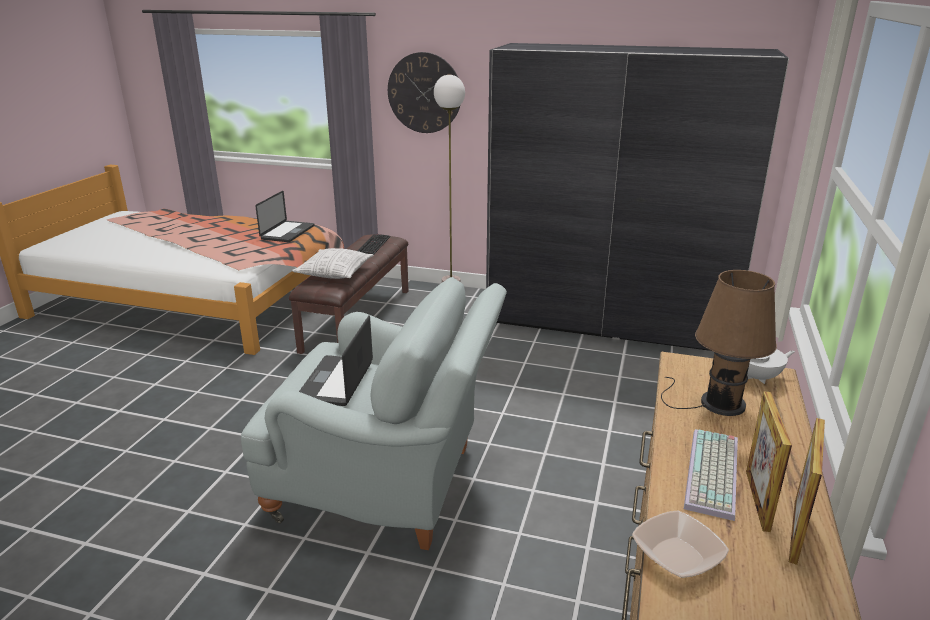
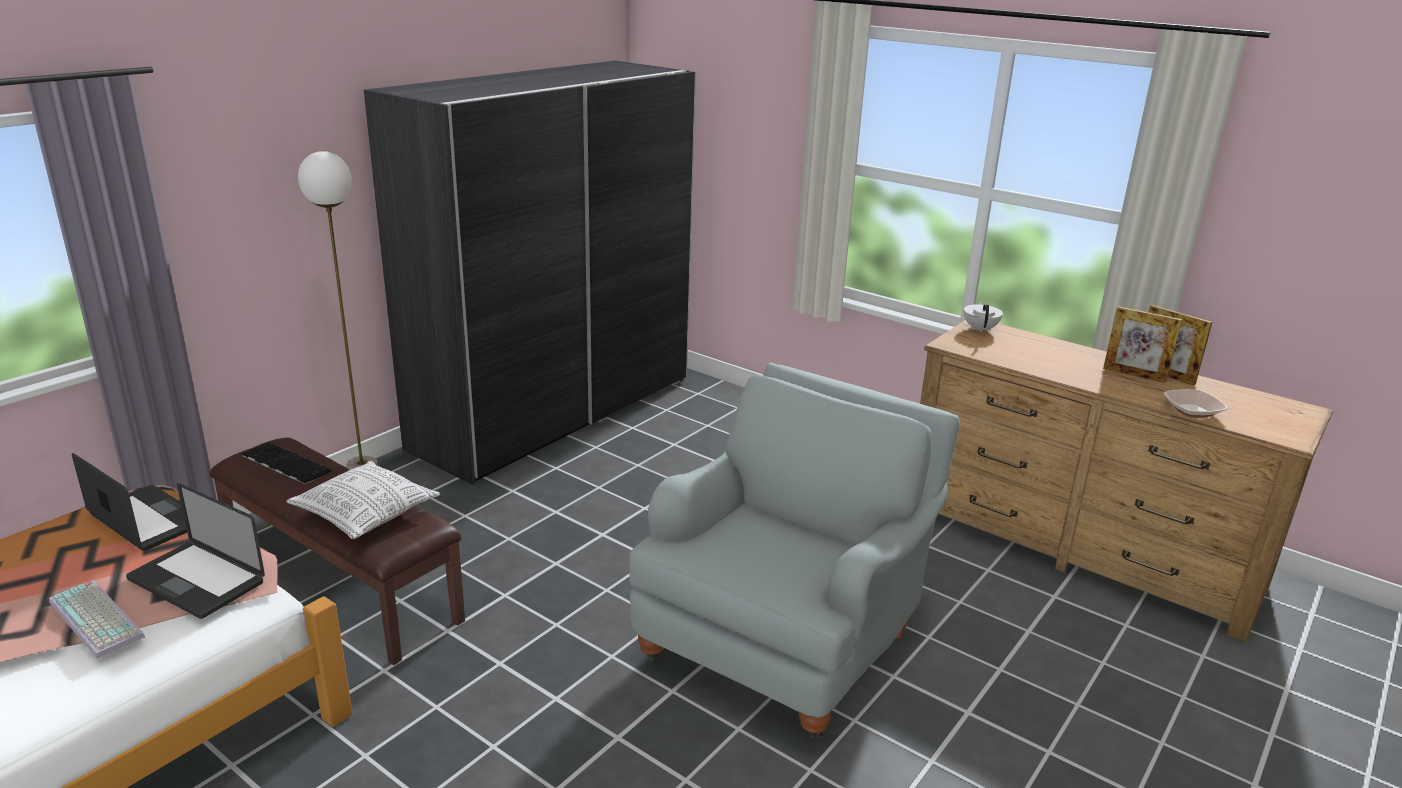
camera: 70 degrees left, 0 degrees up
(336, 381) = (765, 549): laptop -> laptop (196, 581)
(424, 93) = (240, 191): wall clock -> none
(714, 474) = (1106, 377): keyboard -> keyboard (99, 619)
(717, 403) = (1014, 351): brown table lamp -> none

